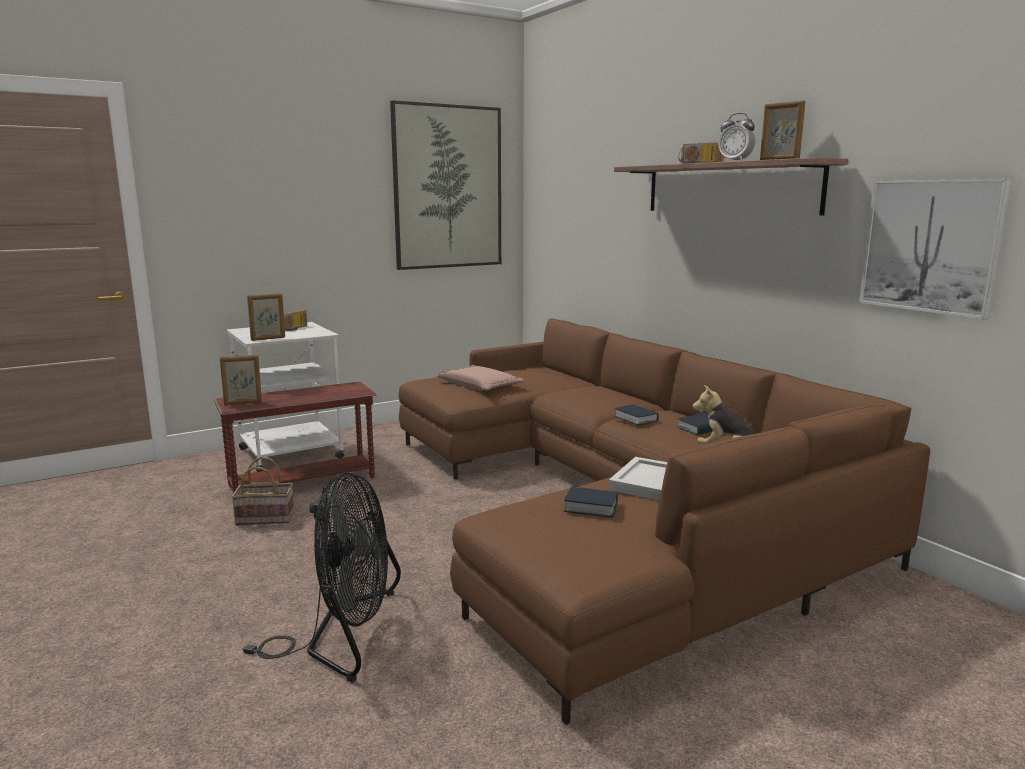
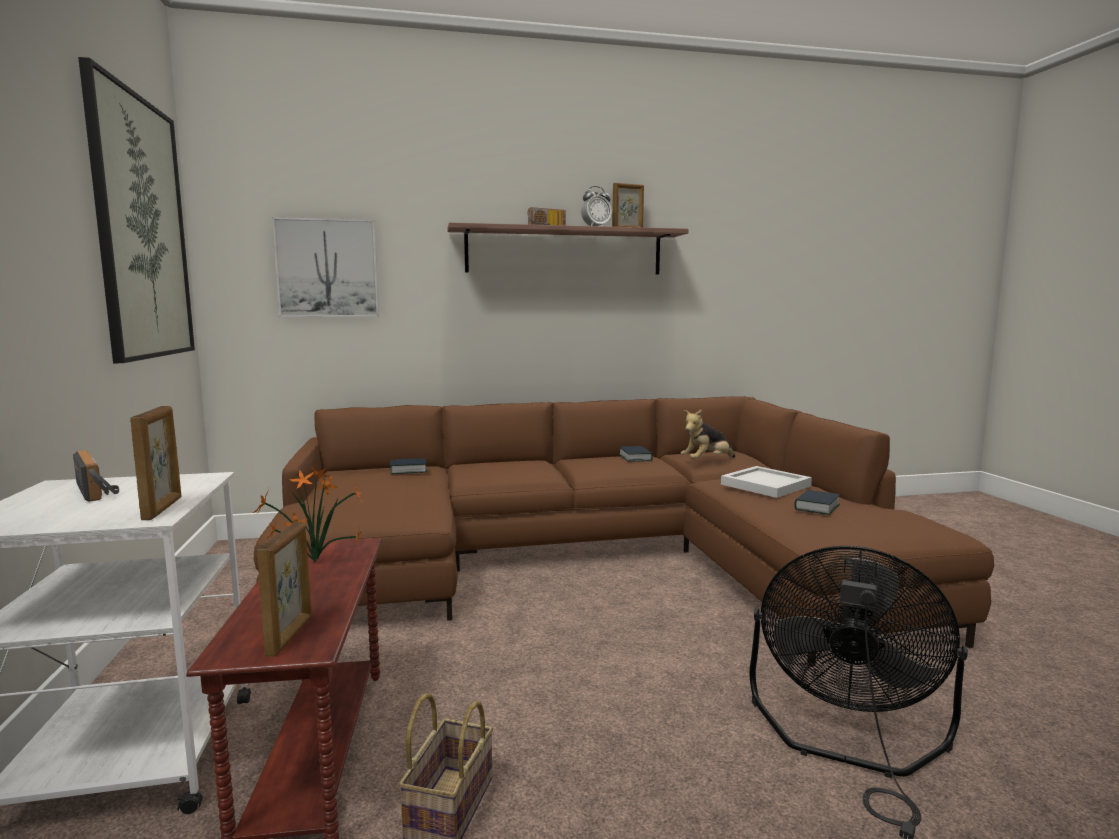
camera: 70 degrees left, 5 degrees down
(330, 390) = (312, 562): none -> potted plant
(479, 384) = (378, 497): beige pillow -> none
(636, 419) = (592, 467): book -> book (408, 470)
(931, 246) = (735, 293): picture -> picture (327, 268)

